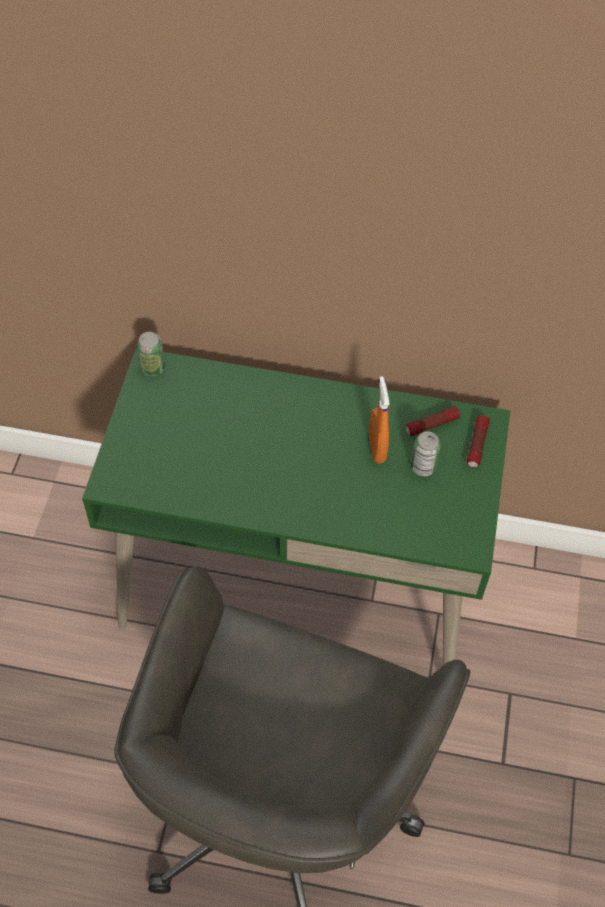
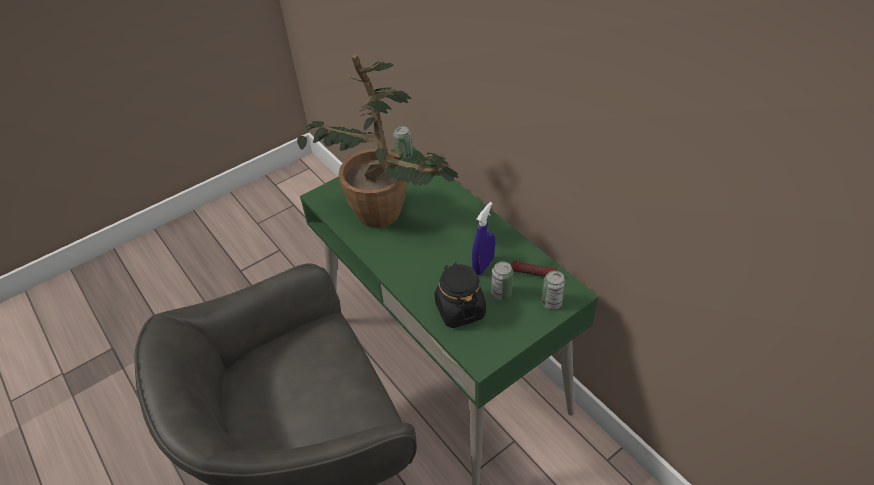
camera: 45 degrees right, 10 degrees down
(219, 460) = (386, 218): none -> potted plant
(377, 449) = (483, 266): orange spray bottle -> blue spray bottle
(402, 512) = (460, 310): none -> black jar
(477, 445) = (551, 302): flashlight -> can

